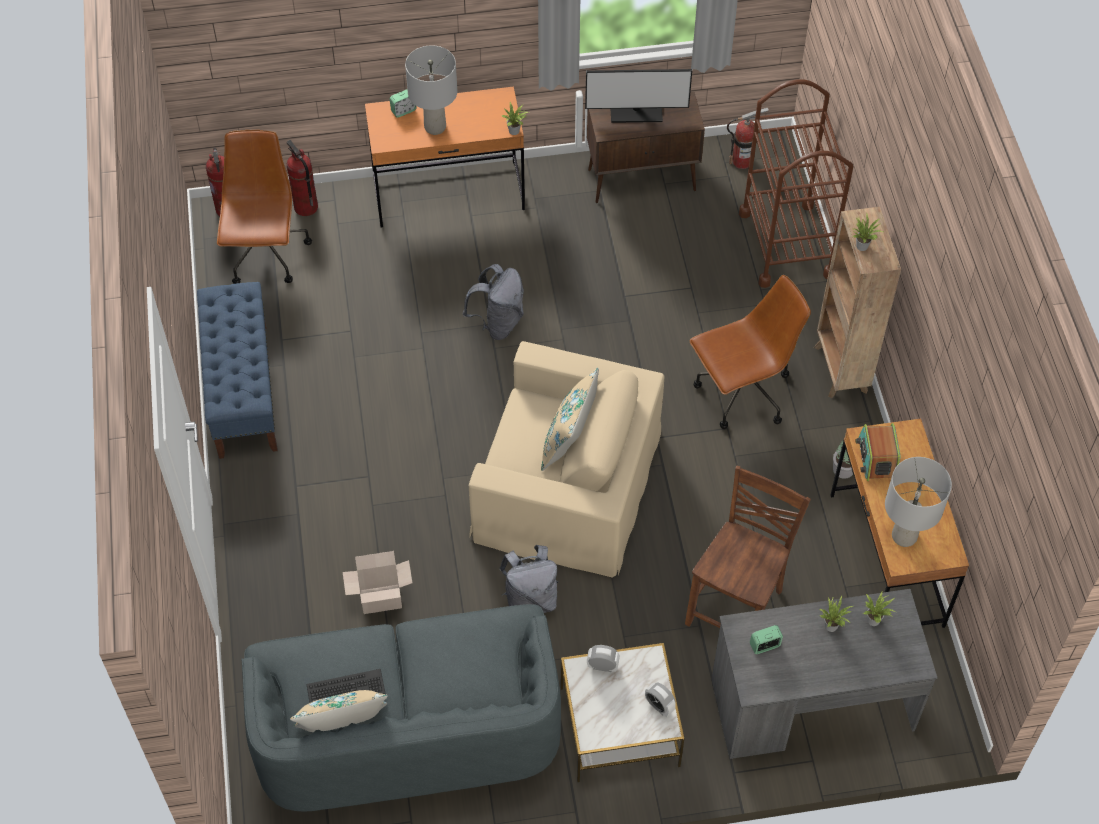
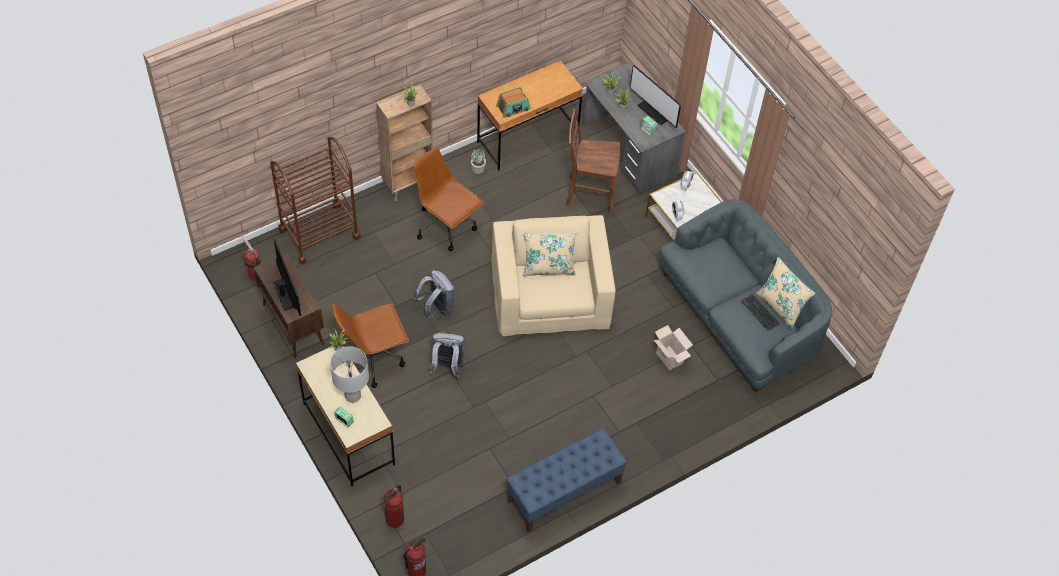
camera: 115 degrees left, 0 degrees up
(265, 255) = (448, 527): brown office chair -> brown office chair (373, 358)
(449, 194) = (348, 433): orange desk -> beige desk
(530, 600) = (632, 286): grey backpack -> grey backpack (437, 308)
(804, 673) = (654, 111): none -> monitor
(904, 537) = (557, 87): grey table lamp -> none

